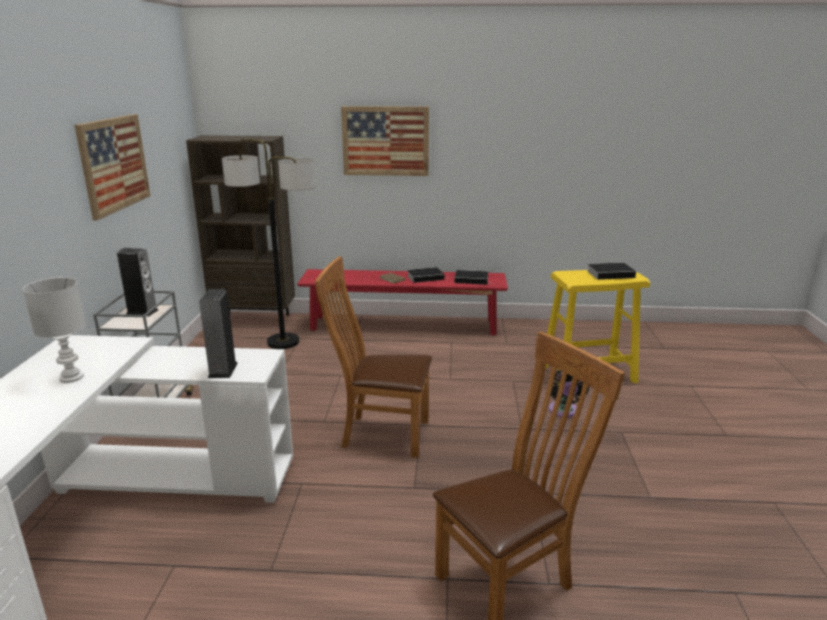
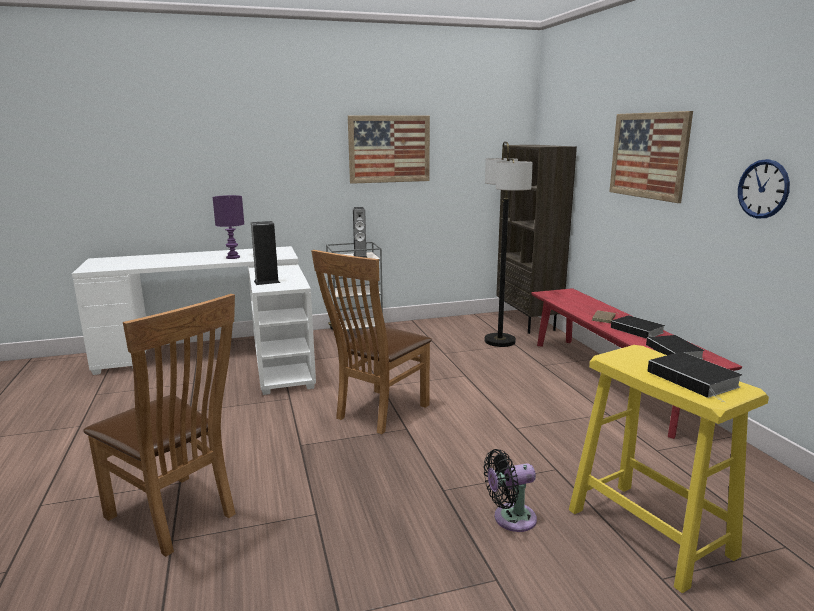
camera: 70 degrees right, 5 degrees down
(72, 377) = (233, 257): white table lamp -> purple table lamp
(380, 433) = (378, 413): brown chair -> brown chair turned 135 degrees counterclockwise
(499, 159) = (763, 189): none -> wall clock

